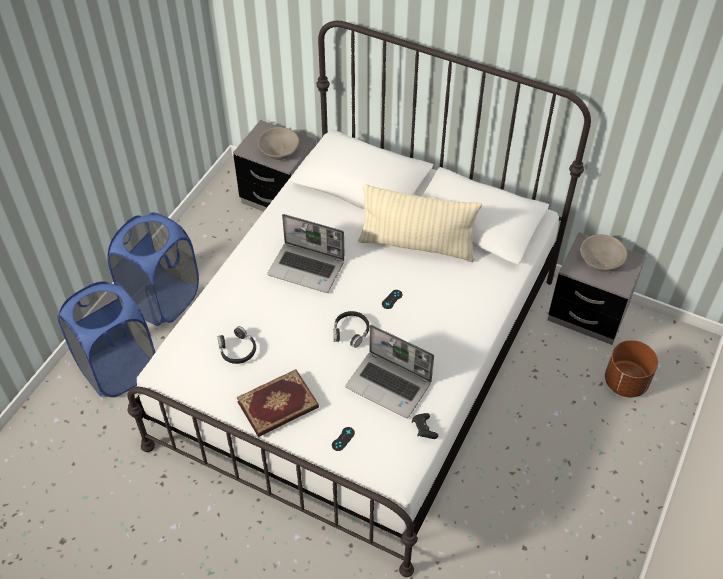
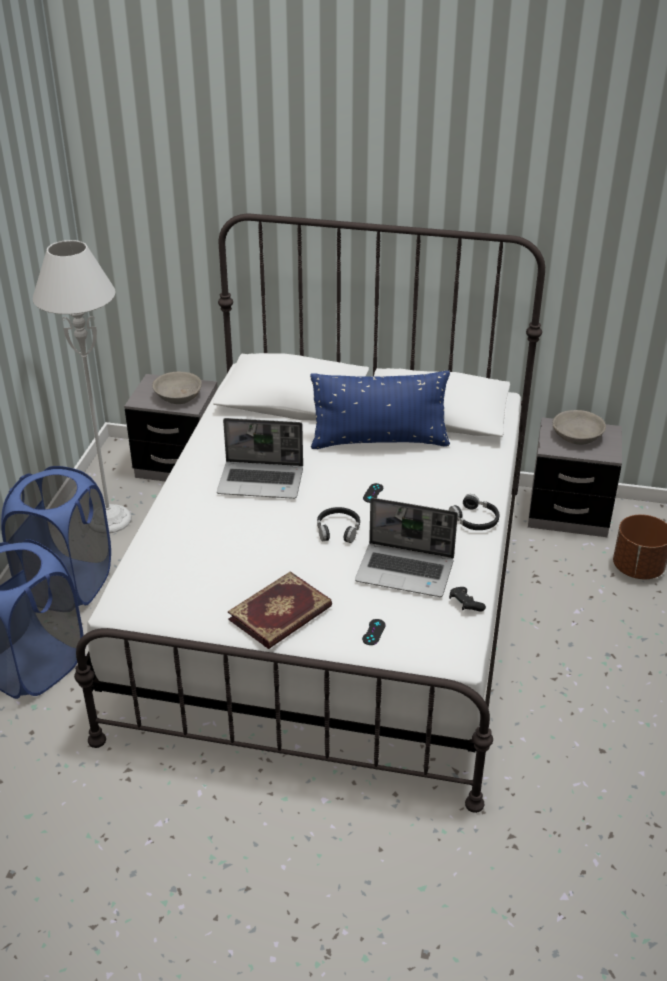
camera: 15 degrees left, 15 degrees down
(210, 241) = (109, 519): none -> grey floor lamp
(237, 350) = (208, 570): black headphones -> black headphones (475, 520)
(417, 245) = (379, 441): beige pillow -> blue pillow

